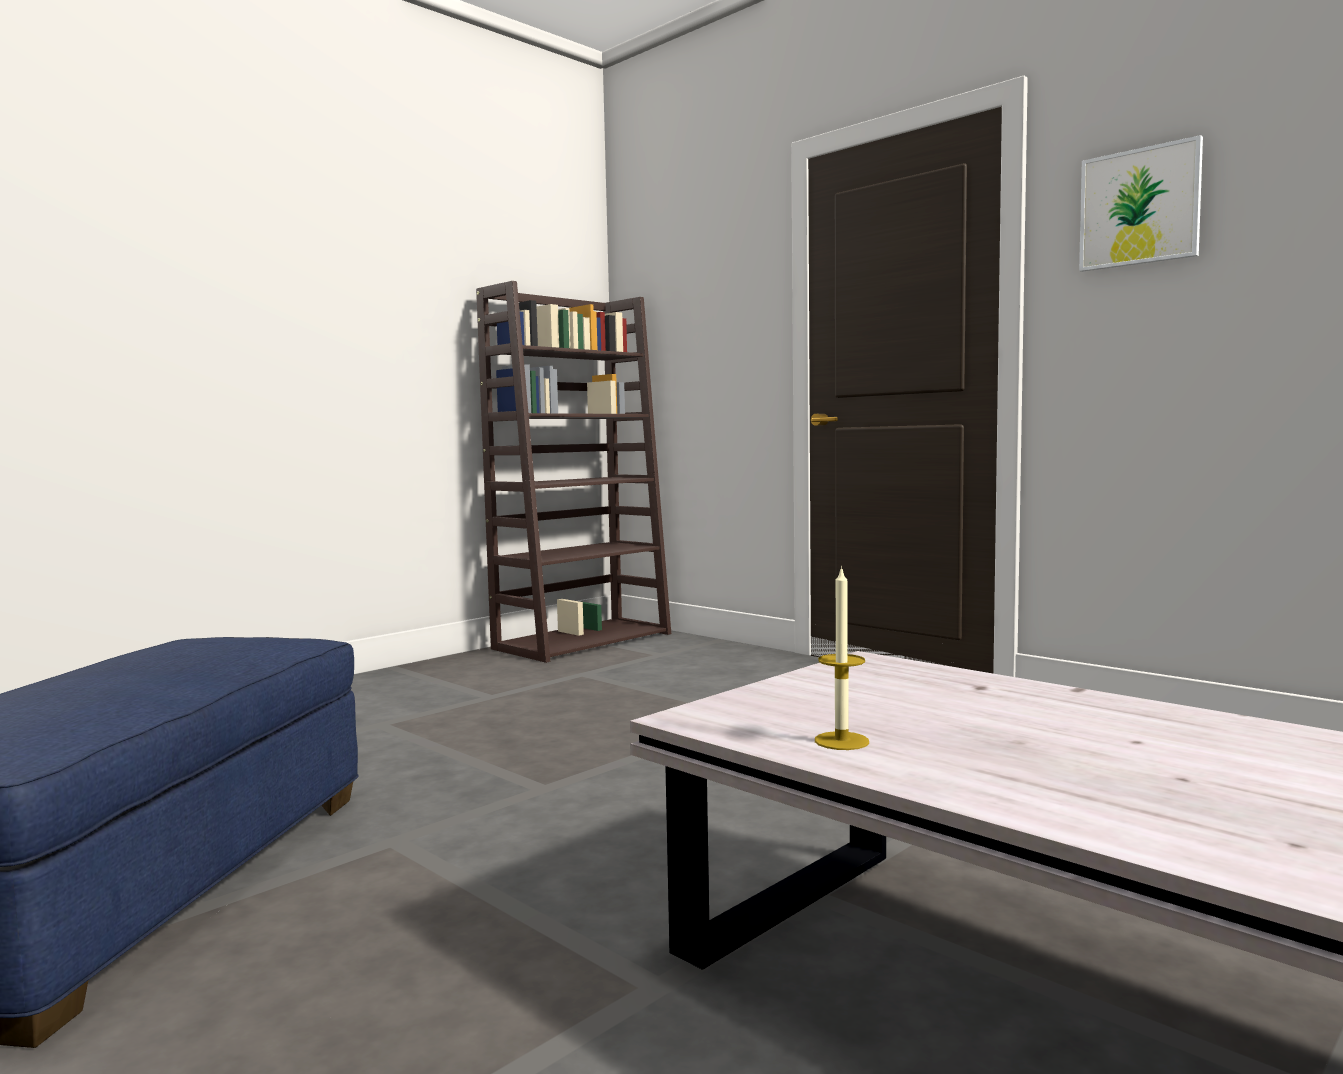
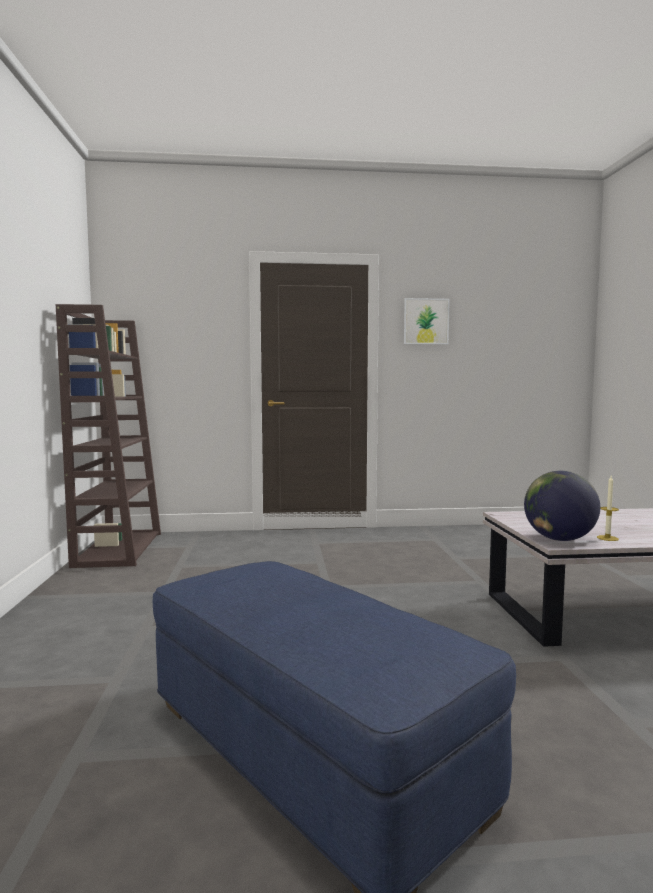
camera: 50 degrees left, 0 degrees up
(737, 714) = (559, 539): none -> globe

